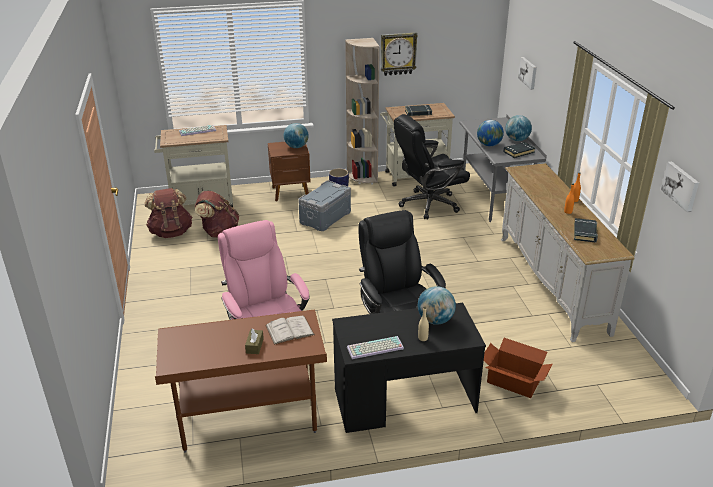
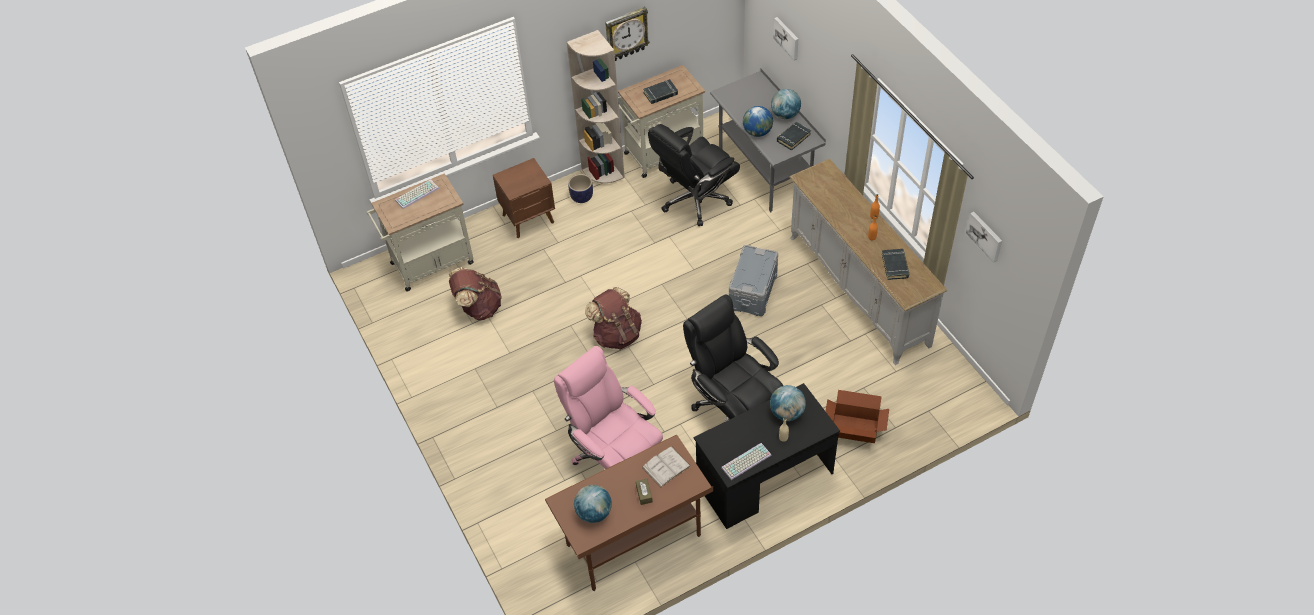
camera: 15 degrees left, 20 degrees up
(171, 232) = (423, 321): brown backpack -> brown backpack (616, 334)
(296, 147) = (531, 174): globe -> globe (594, 512)
(326, 218) = (588, 252): grey storage box -> grey storage box (753, 291)

